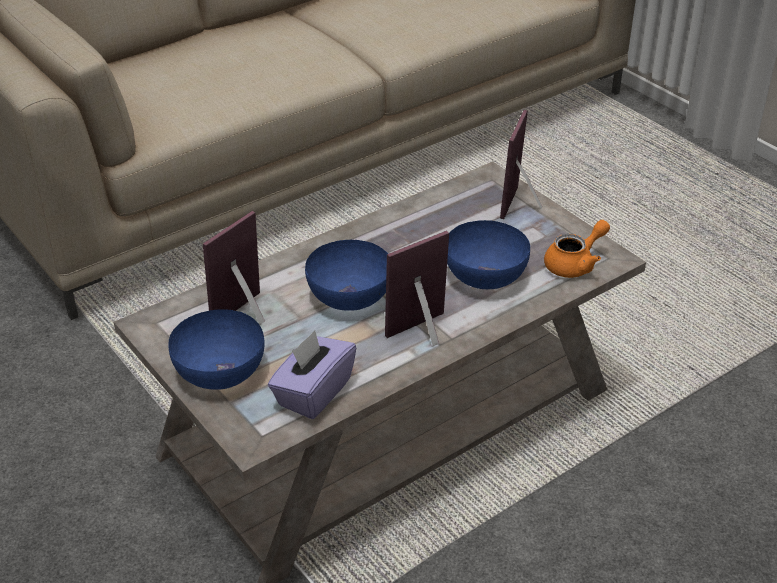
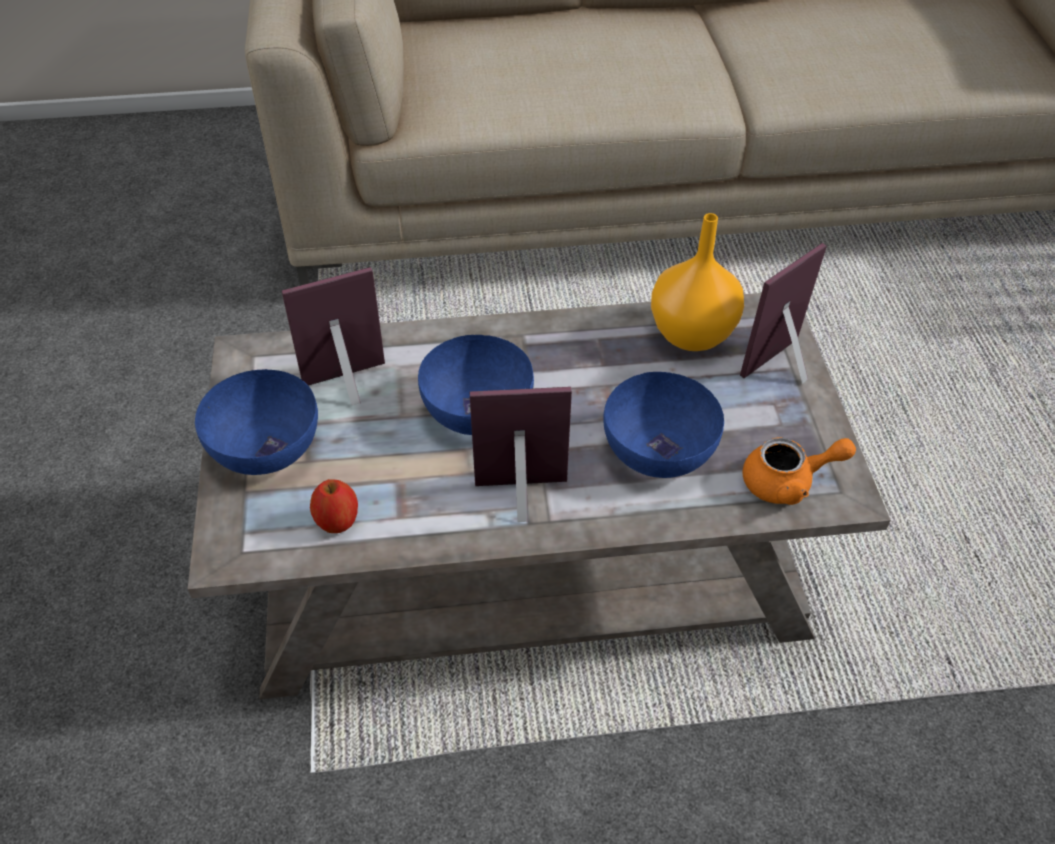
camera: 30 degrees right, 10 degrees up
(313, 393) = (337, 522): purple tissue box -> apple
(450, 207) = (690, 335): none -> orange vase

